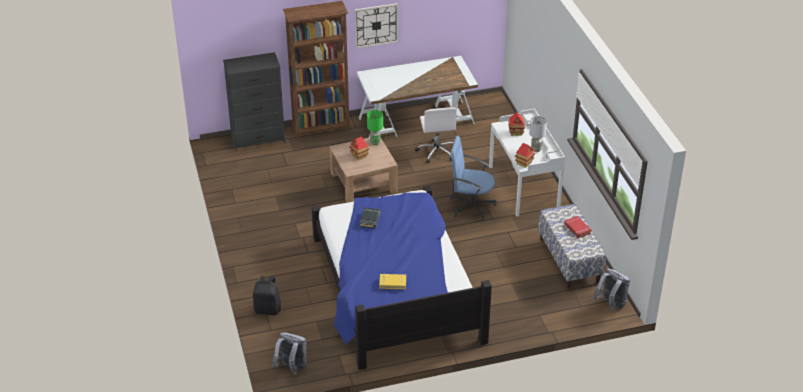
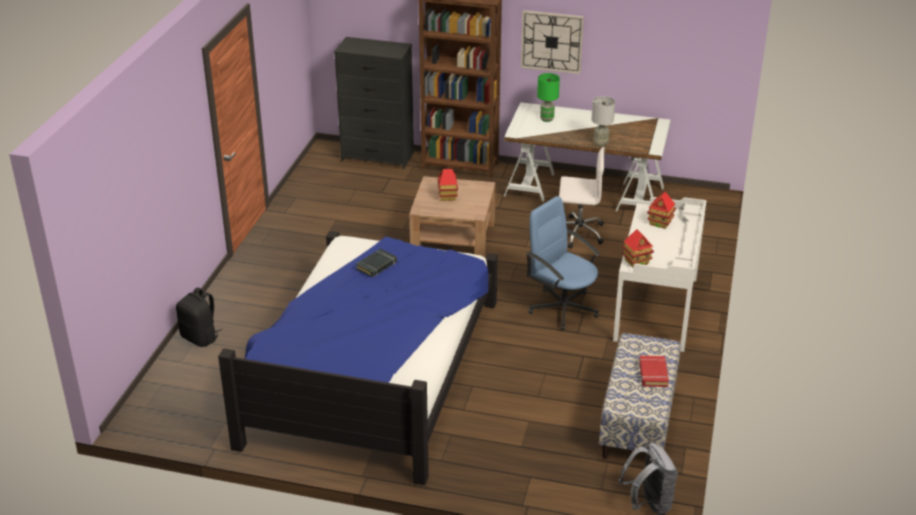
camera: 30 degrees right, 5 degrees down
(292, 368) = (157, 415): grey backpack -> none
(375, 142) = (482, 188): green table lamp -> green table lamp (547, 119)
(392, 283) = (327, 348): yellow book -> none
(437, 151) = (577, 232): white office chair -> white office chair turned 105 degrees counterclockwise
(535, 149) = (668, 251): grey table lamp -> grey table lamp (600, 143)

